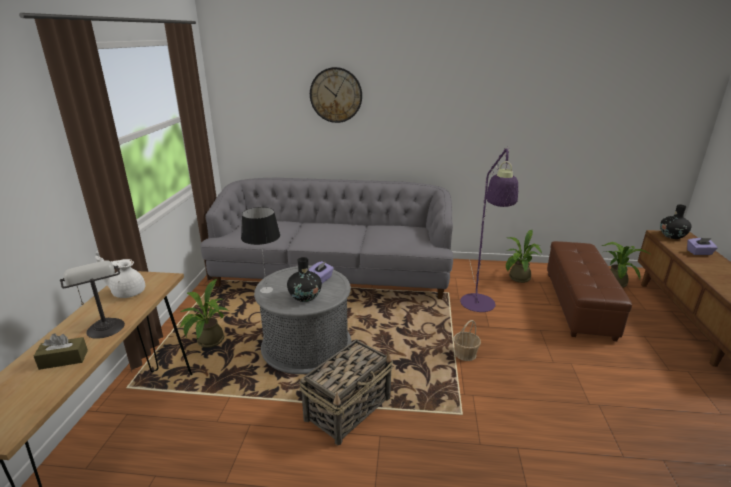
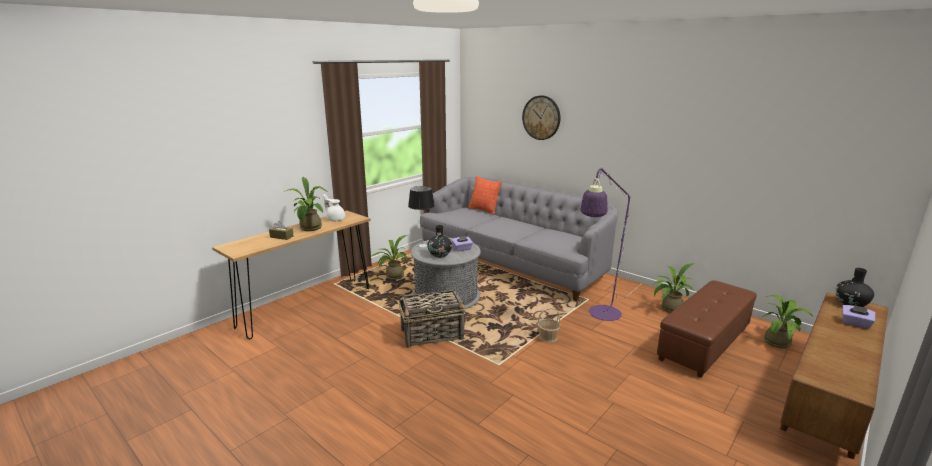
camera: 35 degrees right, 5 degrees down
(103, 324) = (310, 229): table lamp -> potted plant
(277, 219) = (484, 210): none -> orange pillow

